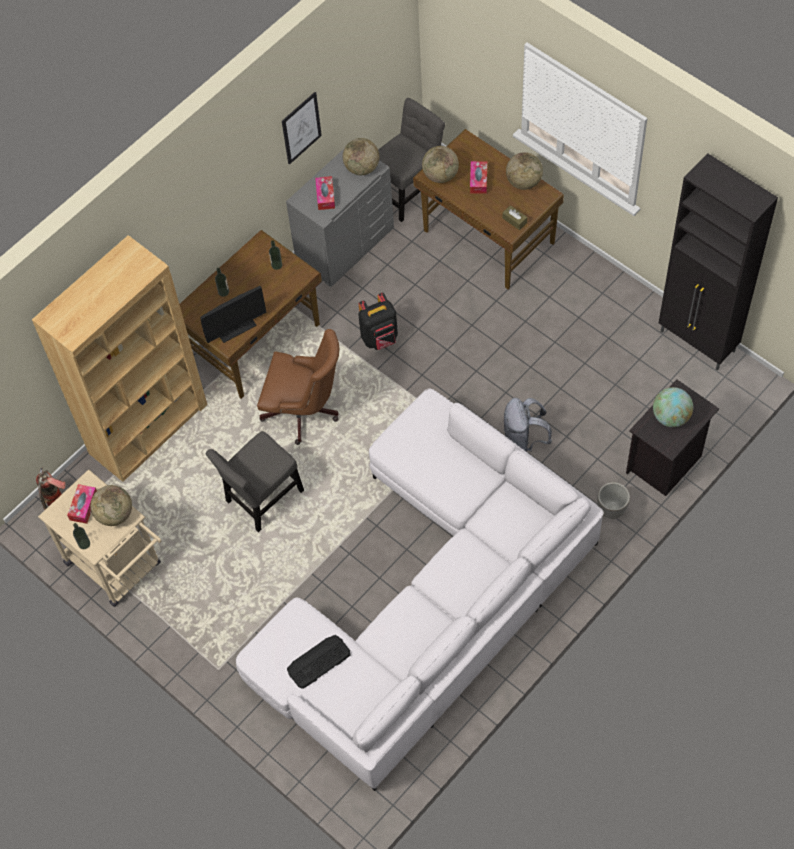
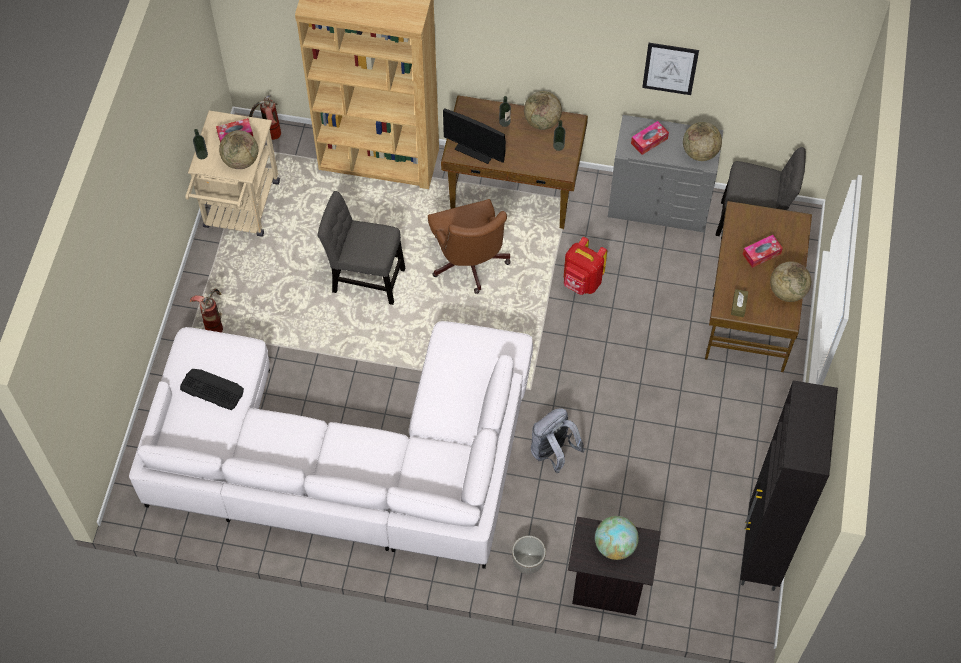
camera: 55 degrees right, 0 degrees up
(223, 645) = (214, 323): none -> fire extinguisher
(380, 338) = (582, 282): black backpack -> red backpack
(440, 175) = (744, 221): globe -> globe (542, 121)

